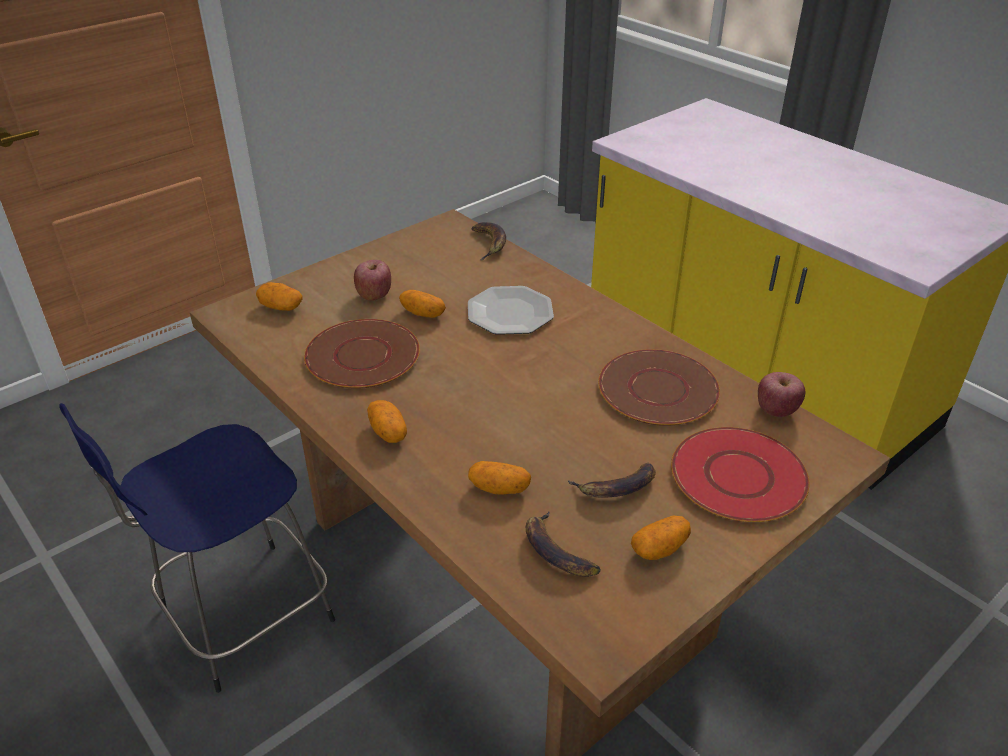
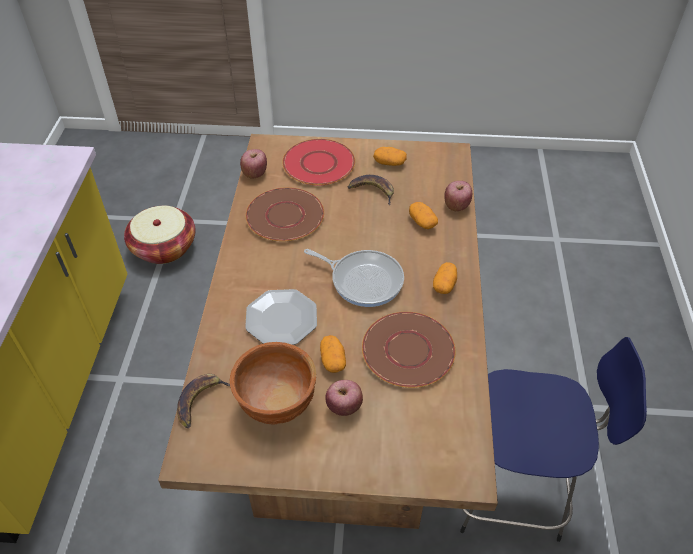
camera: 135 degrees left, 10 degrees up
(281, 307) = (422, 447): potato -> none
(432, 270) = (276, 403): none -> brown bowl
(481, 383) = (363, 280): none -> frying pan
(482, 545) = (456, 206): none -> apple
(557, 551) = (429, 186): banana -> none
(925, 567) = (164, 247): none -> basket

